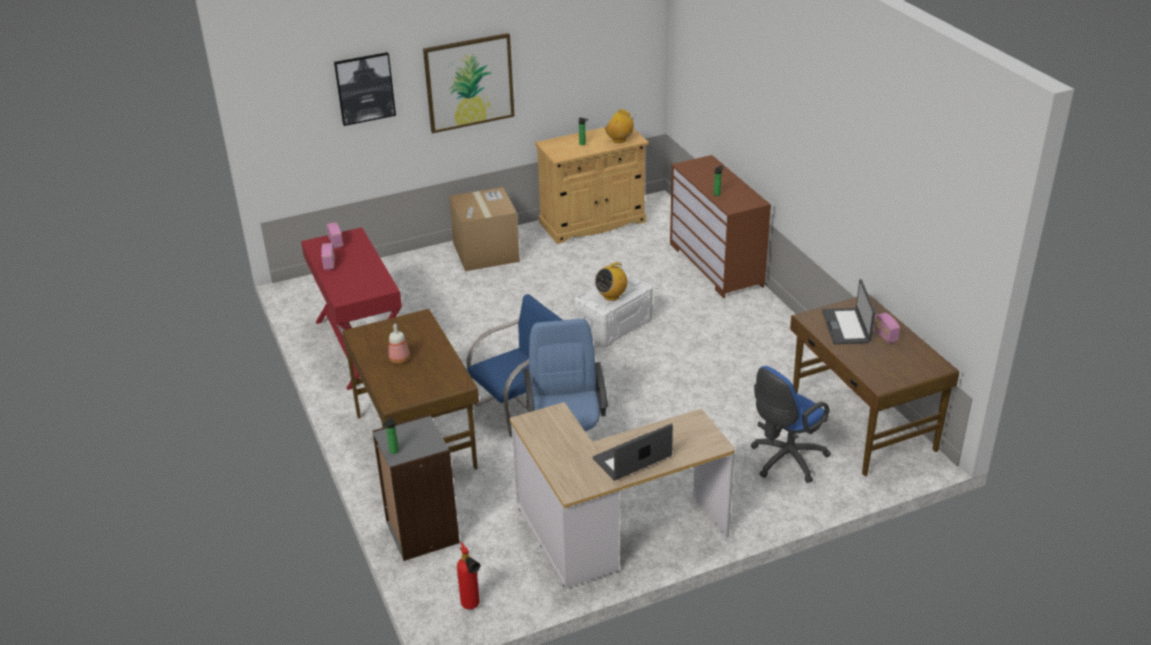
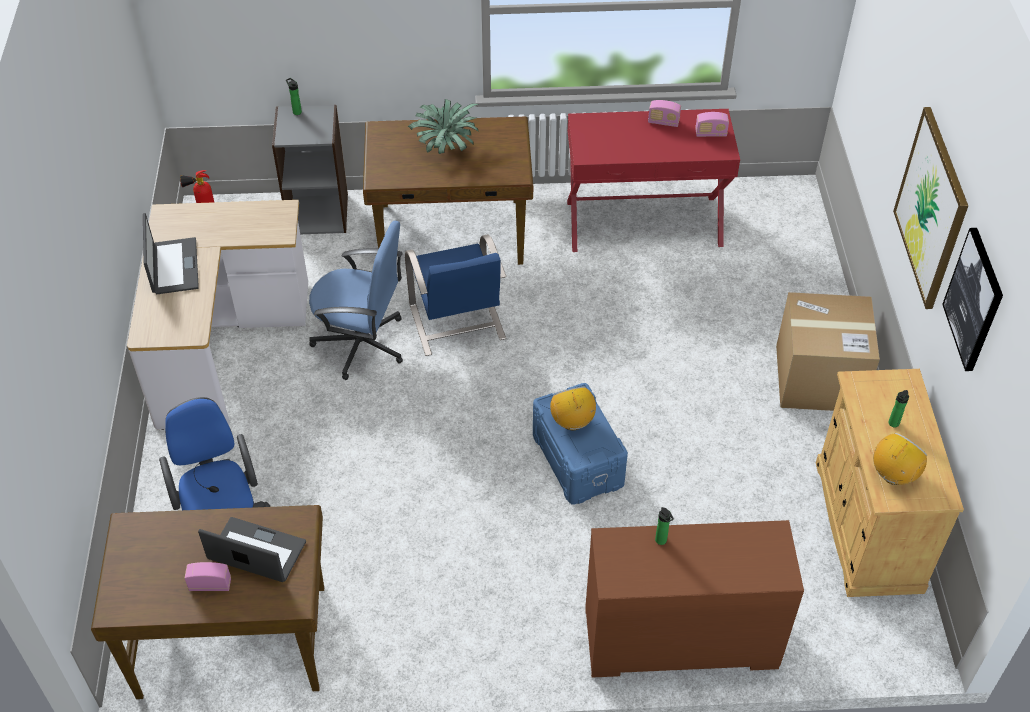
camera: 110 degrees right, 15 degrees up
(365, 88) = (897, 82): picture -> picture (974, 300)
(400, 359) = (447, 146): bottle -> potted plant
(614, 326) = (576, 460): white storage box -> blue storage box

